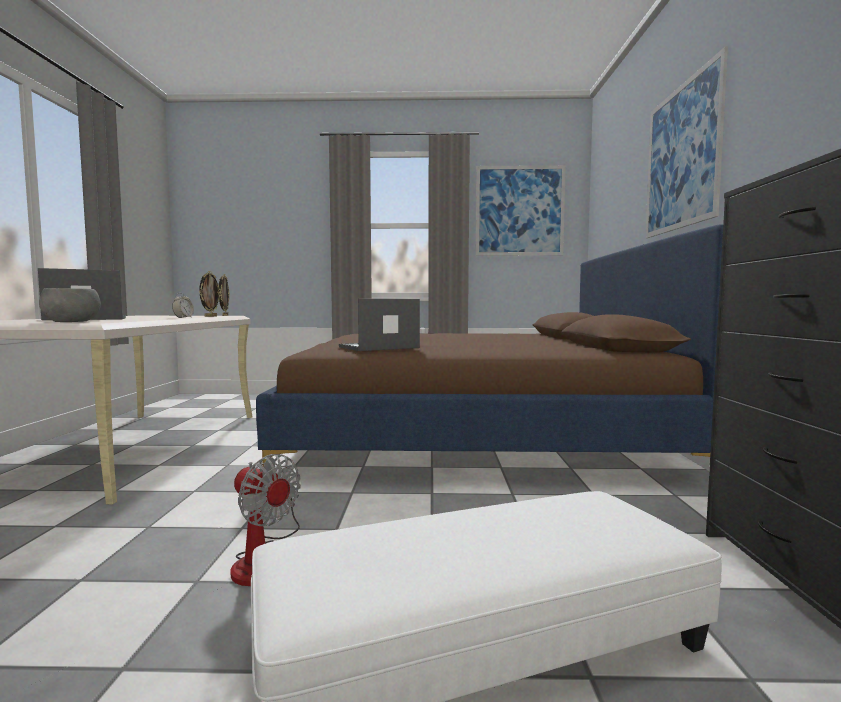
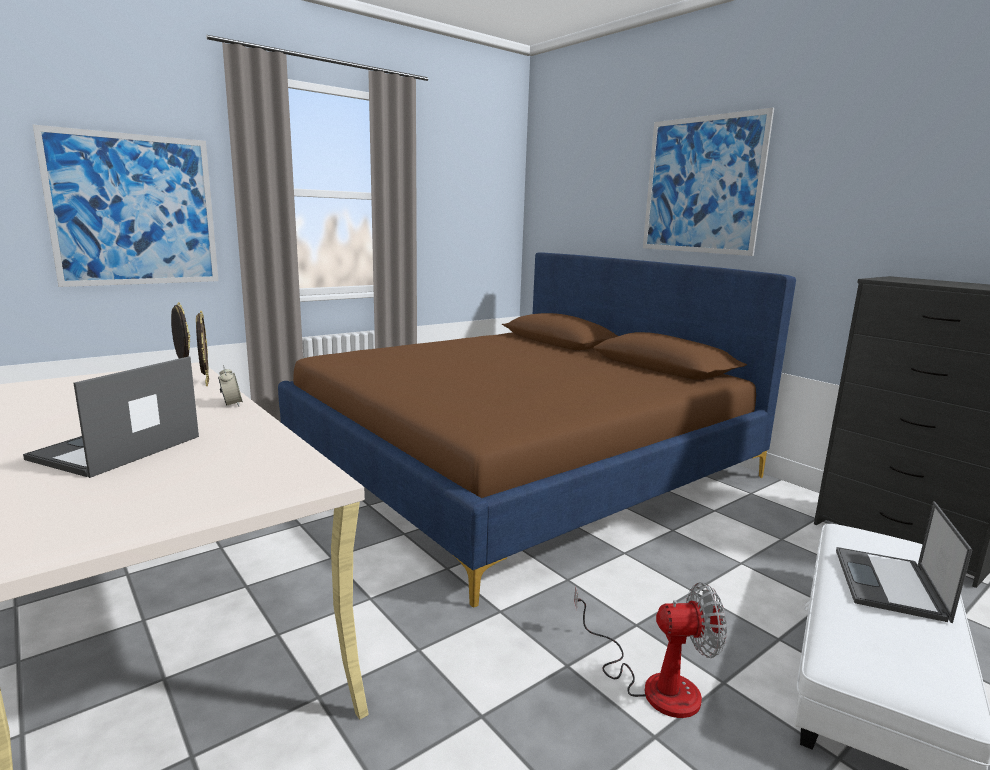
camera: 40 degrees left, 10 degrees up
(72, 322) = (255, 480): grey bowl -> none
(378, 347) = (523, 409): laptop -> laptop (890, 585)
(519, 211) = (463, 183): picture -> picture (134, 210)

